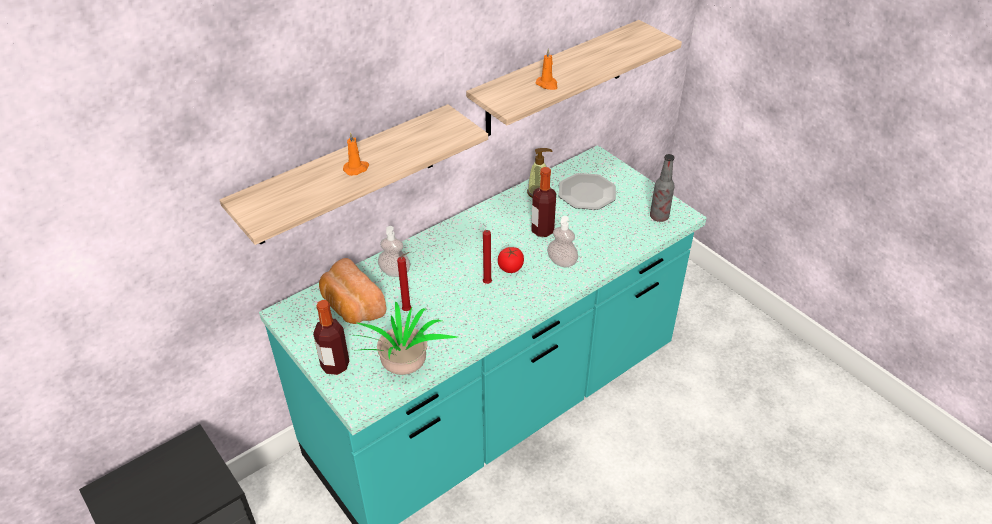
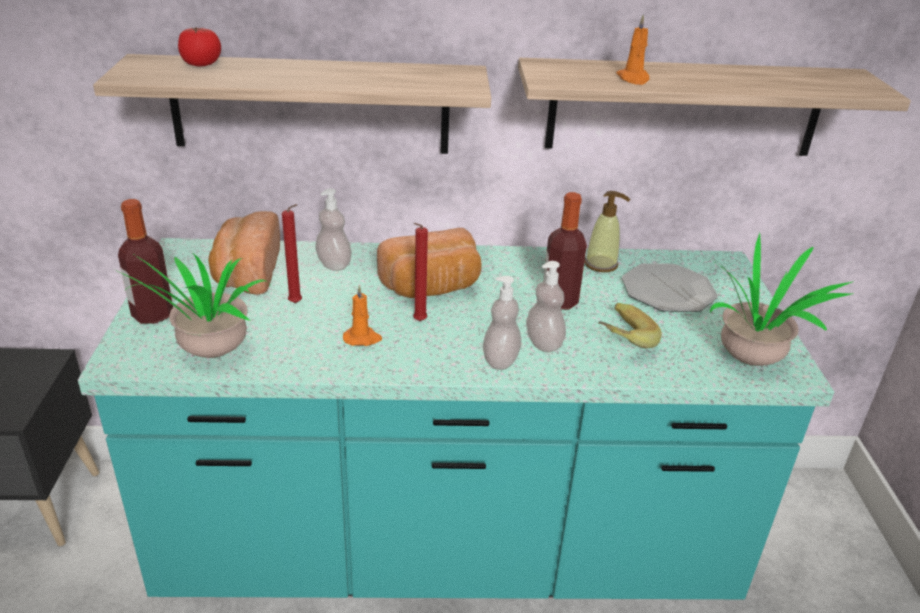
camera: 35 degrees right, 10 degrees down
(356, 168) = (291, 75): orange candle -> orange candle (362, 338)
(468, 257) = (432, 287): none -> bread
(510, 268) = (469, 319): tomato -> tomato (201, 64)
(552, 284) = (500, 360): none -> soap dispenser
(594, 240) = (618, 340): none -> banana
(659, 217) = (750, 358): bottle -> potted plant

